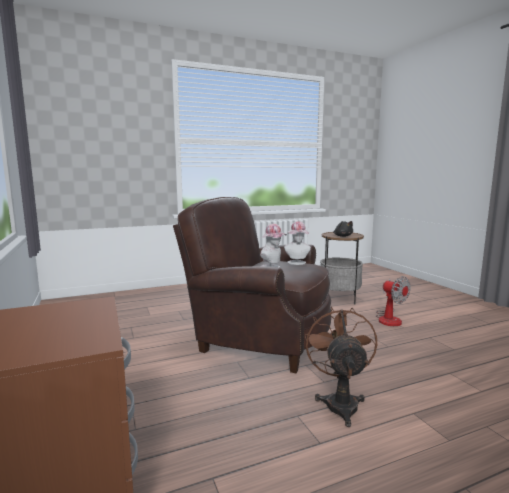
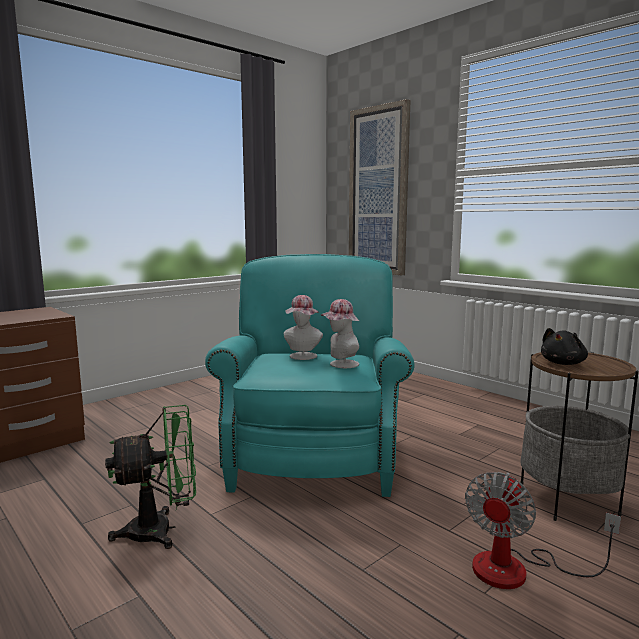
camera: 70 degrees right, 0 degrees up
(99, 148) = (378, 191): none -> picture
(258, 338) = (313, 455): brown armchair -> turquoise armchair
(340, 402) = (162, 530): brown fan -> green fan

